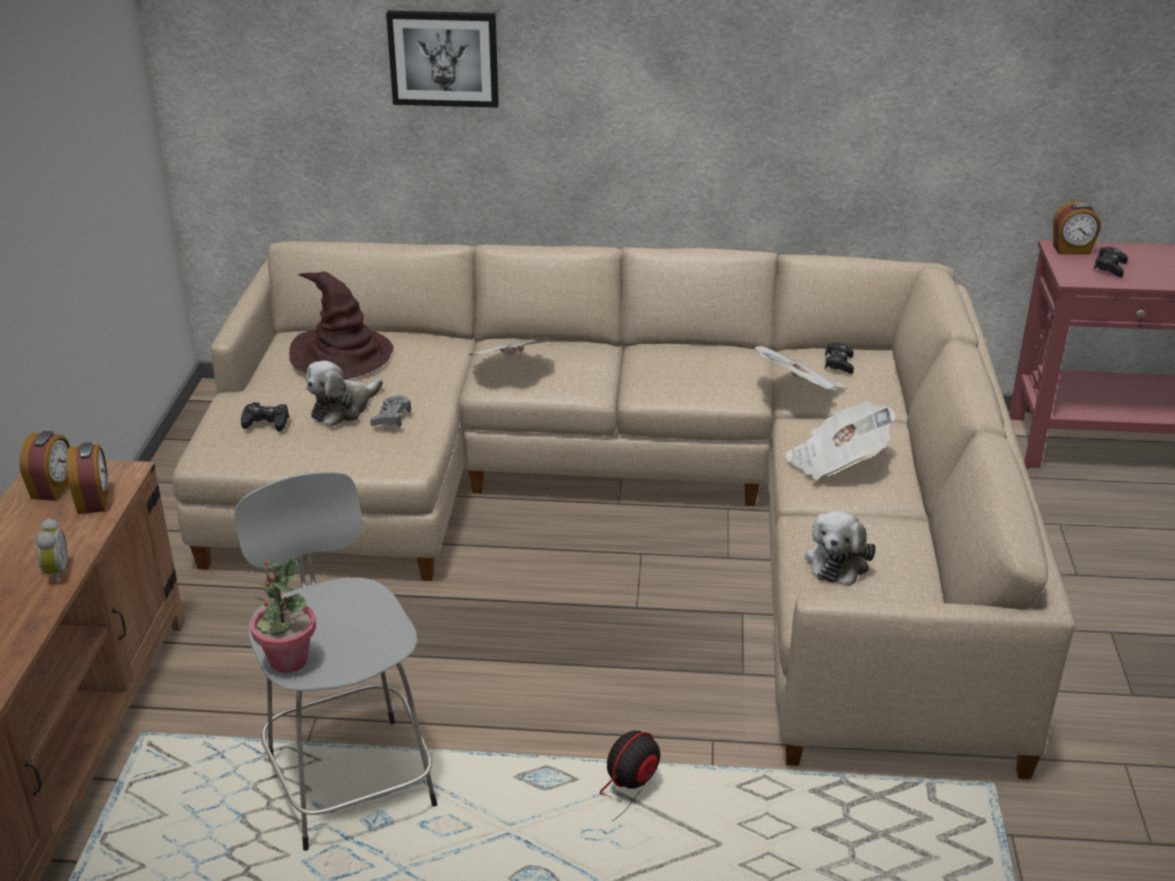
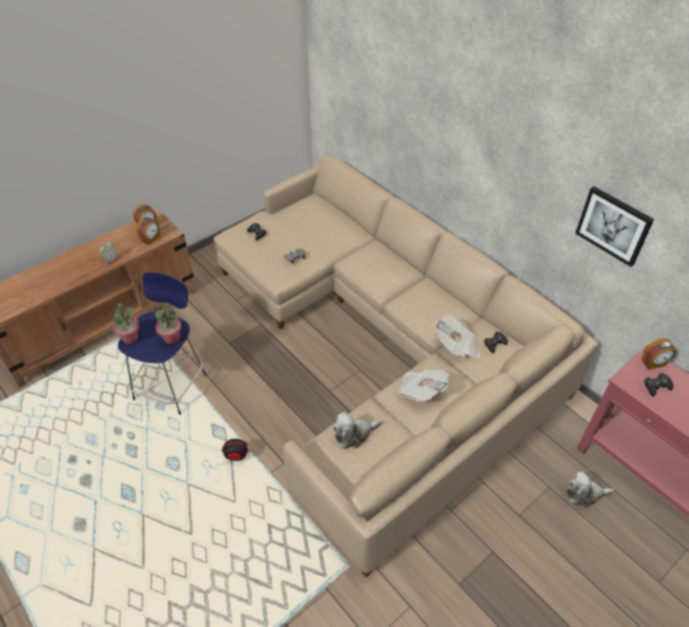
camera: 45 degrees right, 15 degrees up
(342, 356) = (313, 218): brown hat -> none
(343, 408) = (285, 243): plush toy -> plush toy (585, 494)
(349, 778) = (172, 385): grey stool -> blue stool
(373, 612) = (172, 338): none -> potted plant
(444, 58) = (402, 105): picture -> picture (613, 225)
(509, 368) = (363, 260): newspaper -> none
(1072, 250) = (653, 363): alarm clock -> alarm clock turned 60 degrees counterclockwise

